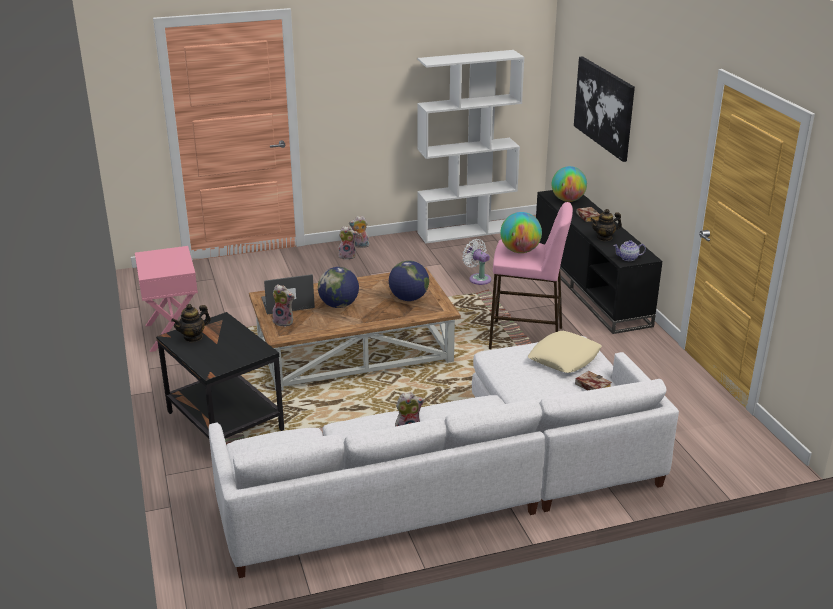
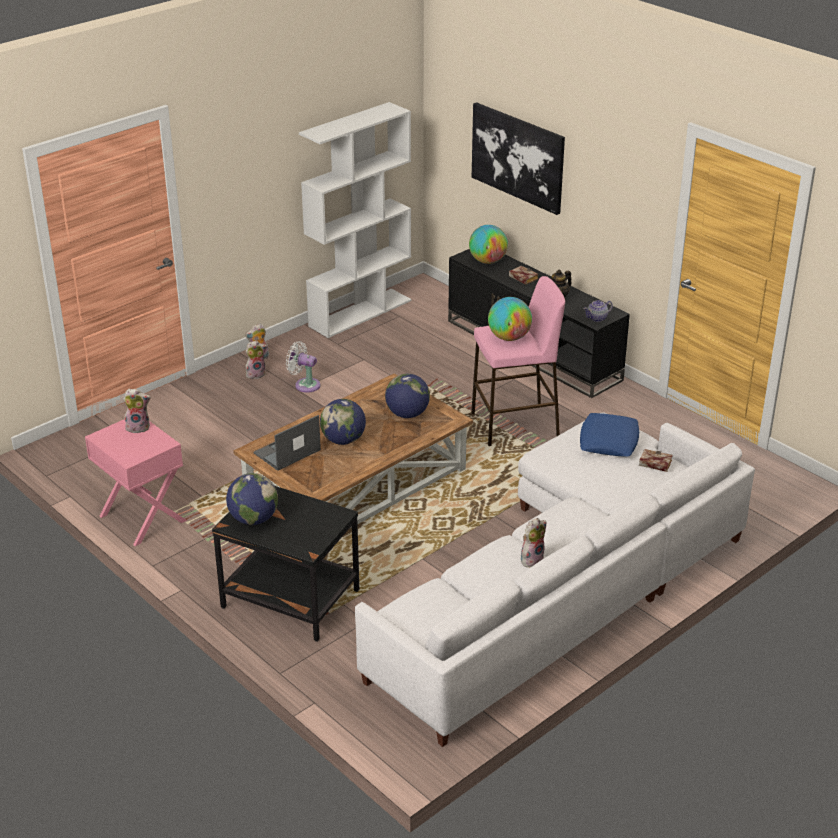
camera: 25 degrees left, 5 degrees up
(193, 337) = (253, 519): teapot -> globe
(284, 322) = (304, 474): plush toy -> plush toy (139, 427)
(478, 278) = (416, 368): white fan -> white fan (305, 385)
(564, 358) = (608, 441): beige pillow -> blue pillow

